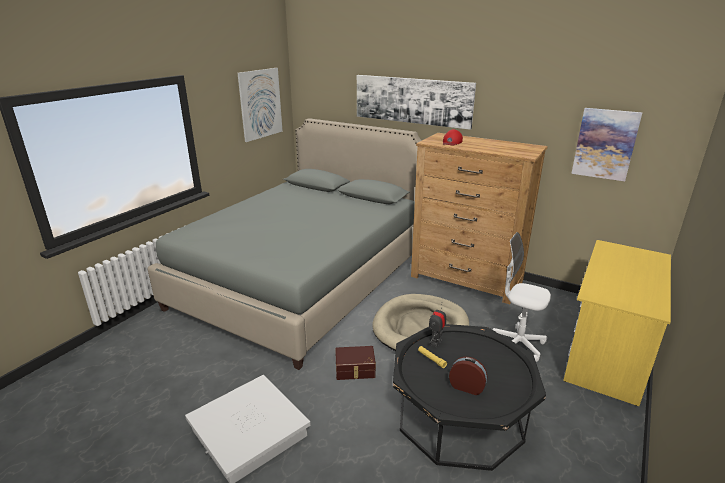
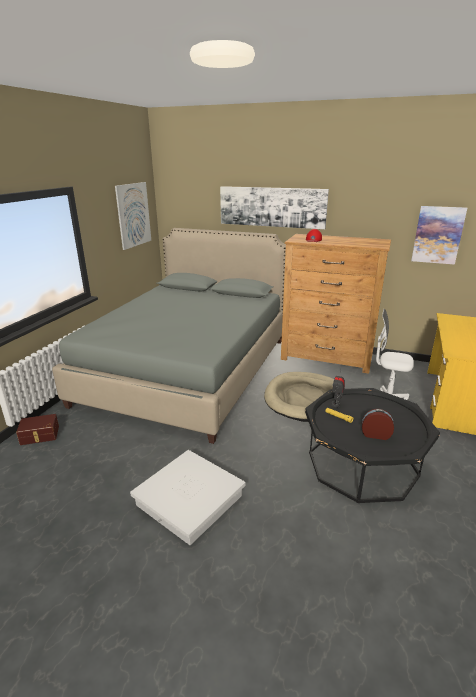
camera: 10 degrees left, 0 degrees up
(355, 370) = (262, 438): brown storage box -> brown storage box (39, 435)

